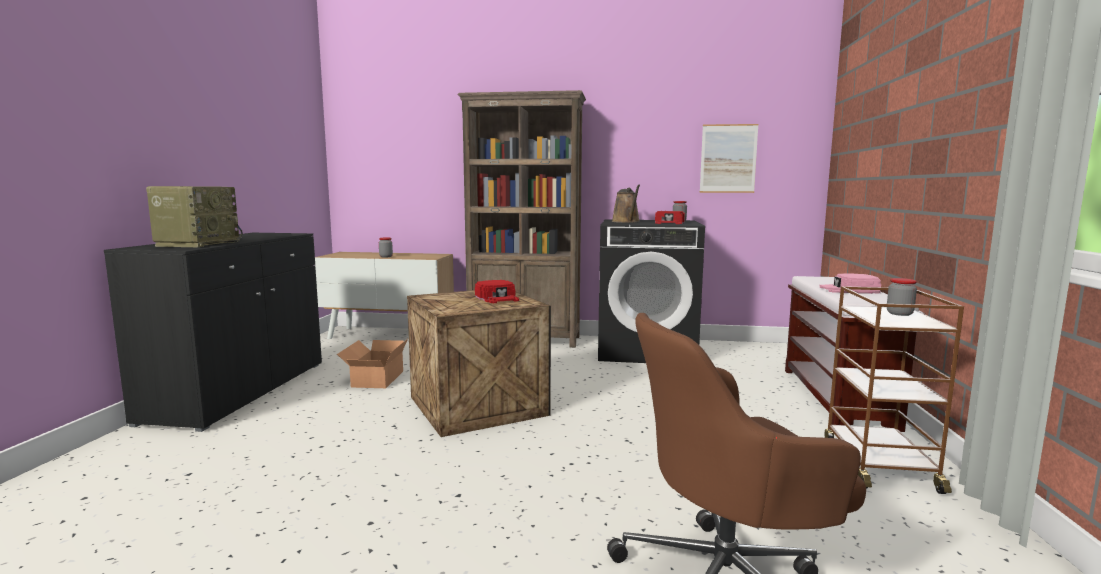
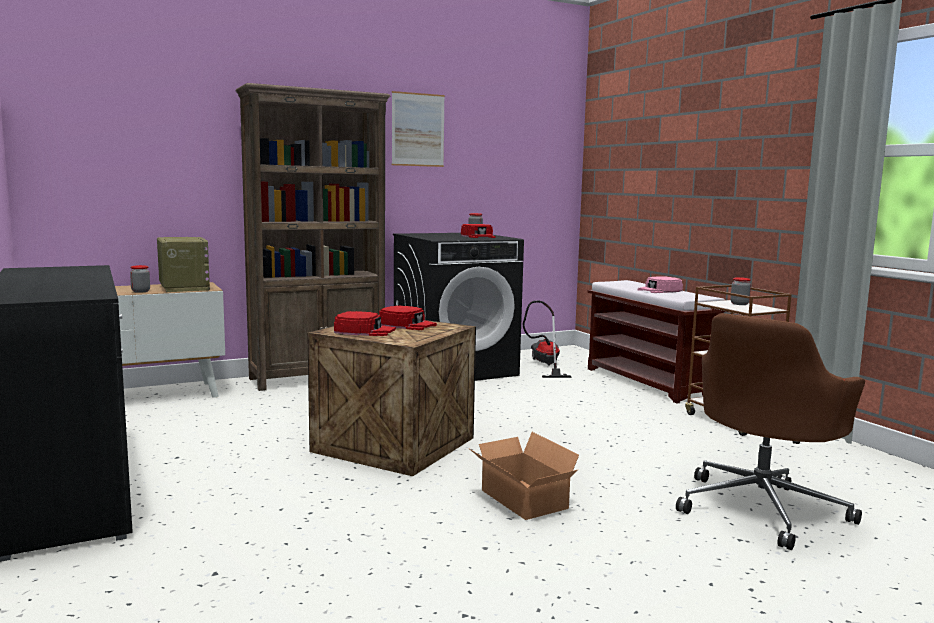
camera: 35 degrees left, 0 degrees up
(198, 244) = (59, 288): radio -> radio (183, 287)
(375, 379) = (228, 444): cardboard box -> cardboard box (522, 501)
(448, 299) = (365, 331): none -> red cap
(626, 222) = (436, 236): brown watering can -> none
(728, 158) = (504, 170): picture -> picture (418, 130)
(743, 359) = (545, 365): none -> vacuum cleaner

